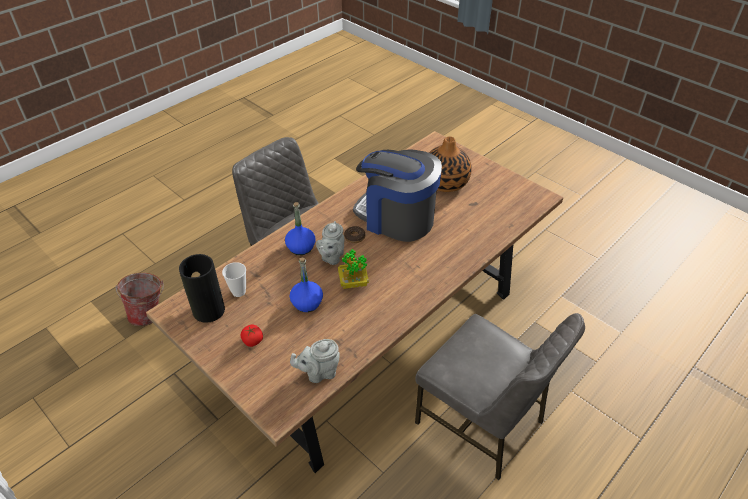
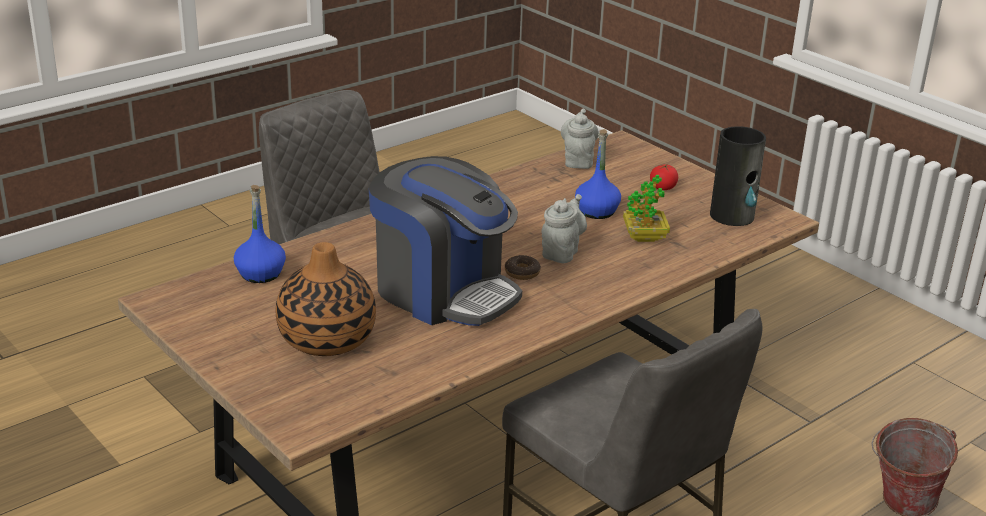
camera: 175 degrees left, 15 degrees down
(238, 292) = (696, 229): cup -> none
(301, 247) = (612, 267): blue bottle -> blue bottle (261, 273)
(319, 373) = (578, 161): grey teapot -> grey teapot turned 75 degrees counterclockwise
(353, 282) = (530, 224): potted plant -> potted plant (644, 237)

